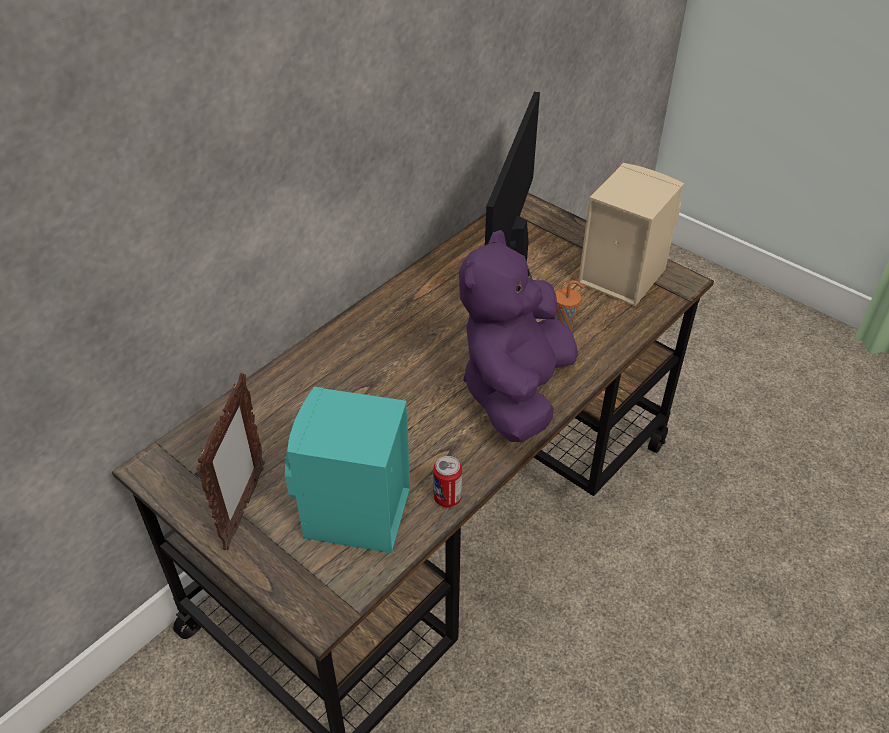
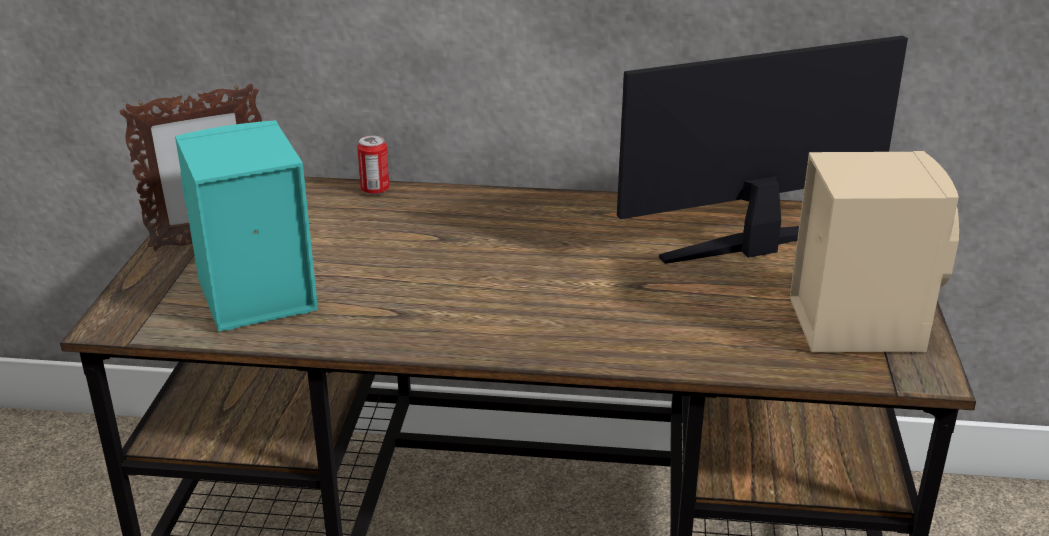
camera: 55 degrees right, 15 degrees down
(447, 498) = (326, 337): can -> can (375, 190)
(515, 391) = (539, 322): purple plush toy -> none
(565, 323) = (703, 314): orange cup -> none

